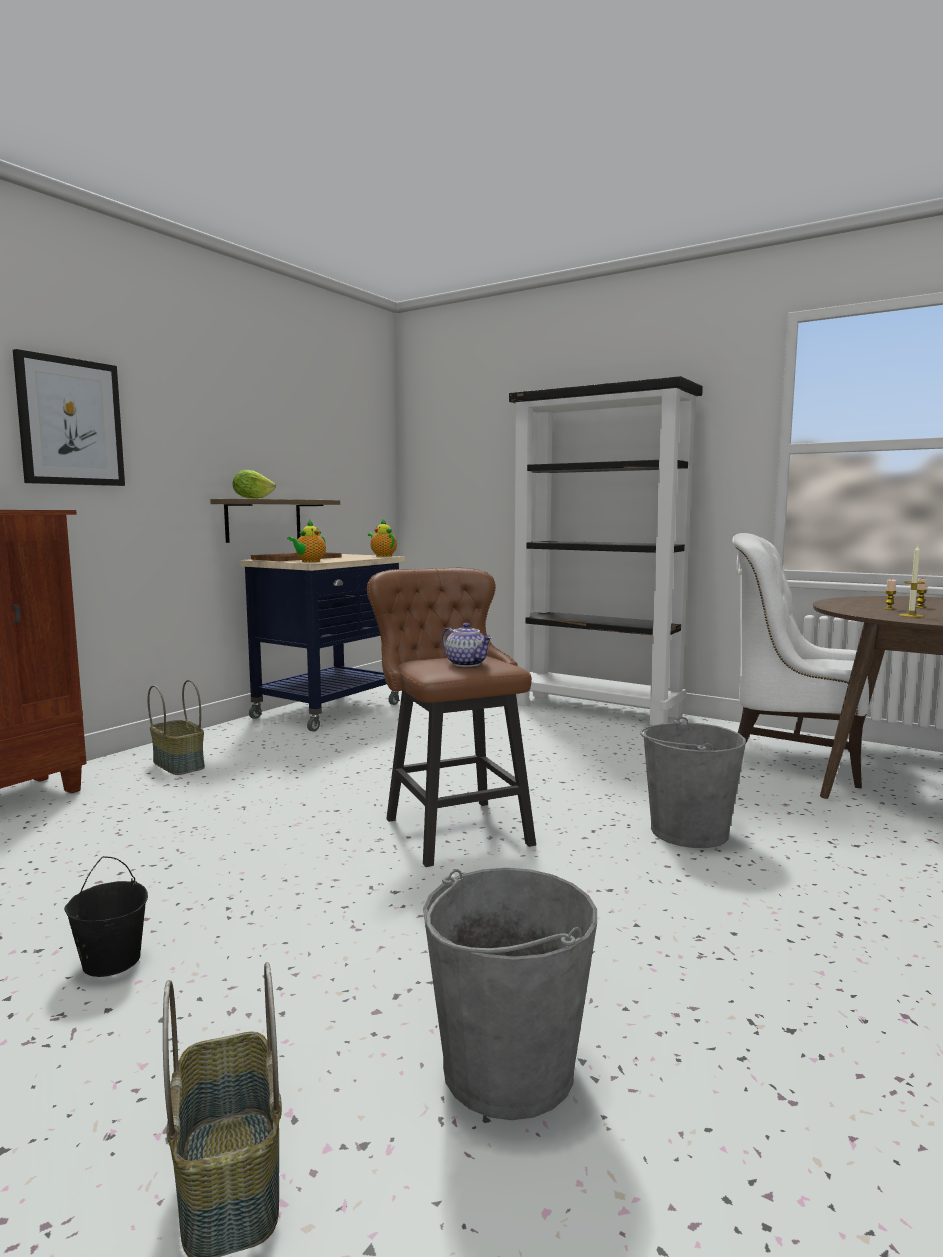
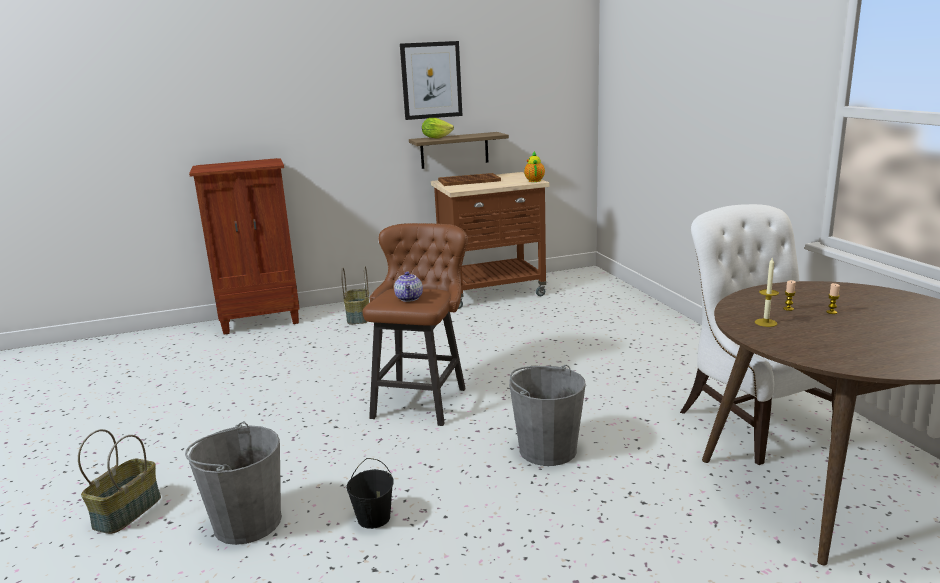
camera: 40 degrees right, 10 degrees up
(70, 422) = (307, 101): picture -> picture (431, 80)
(110, 961) = (199, 417): black bucket -> black bucket (373, 518)
(309, 561) = (458, 188): teapot -> none
(328, 710) = (492, 292): blue cart -> brown cart
(596, 709) = (682, 333): black bookcase -> none

